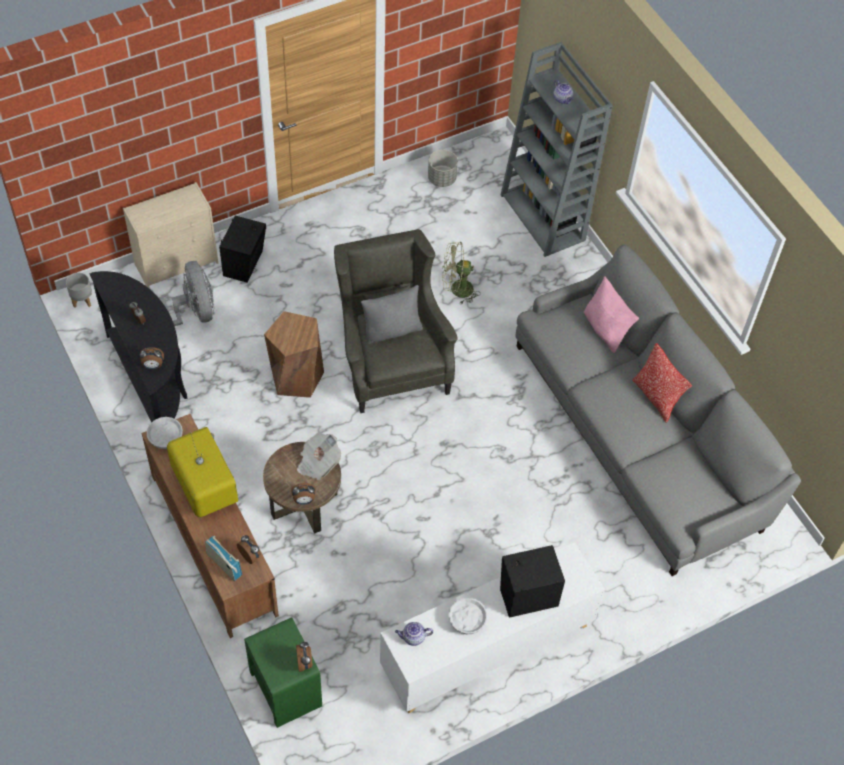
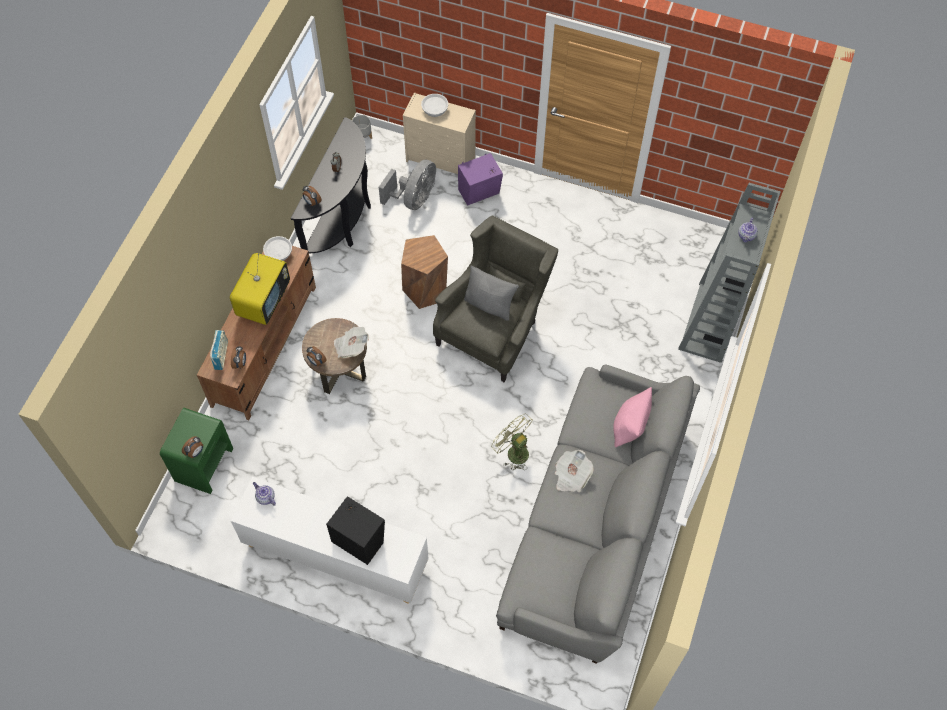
camera: 50 degrees right, 5 degrees up
(245, 263) = (480, 192): black speaker -> purple speaker
(441, 179) = (672, 239): grey planter -> none
(456, 290) = (591, 320): green fan -> green fan (513, 452)
(467, 620) = (306, 519): white bowl -> white bowl (435, 109)
(612, 401) = (571, 476): none -> newspaper
(656, 398) = (605, 502): pillow -> none

